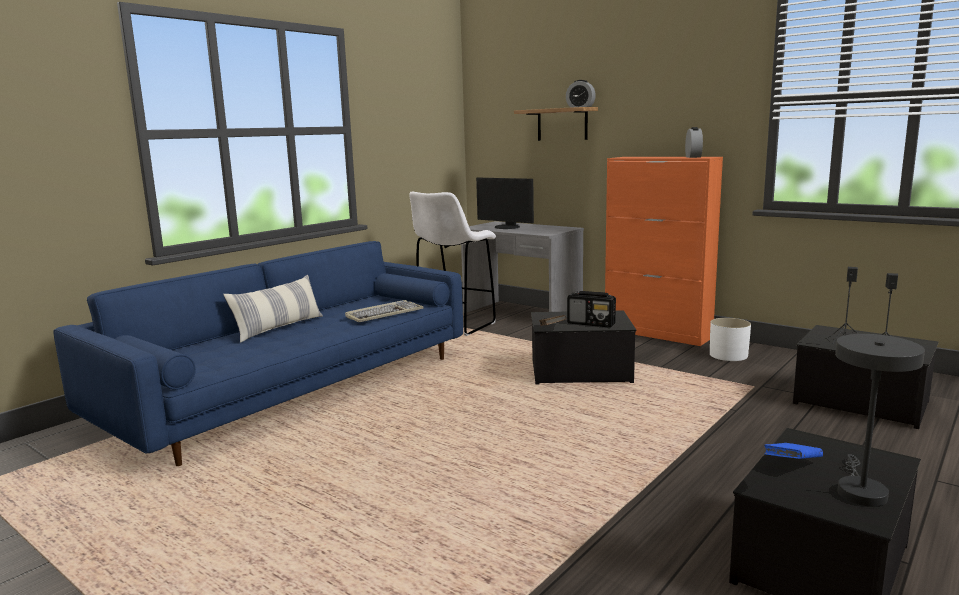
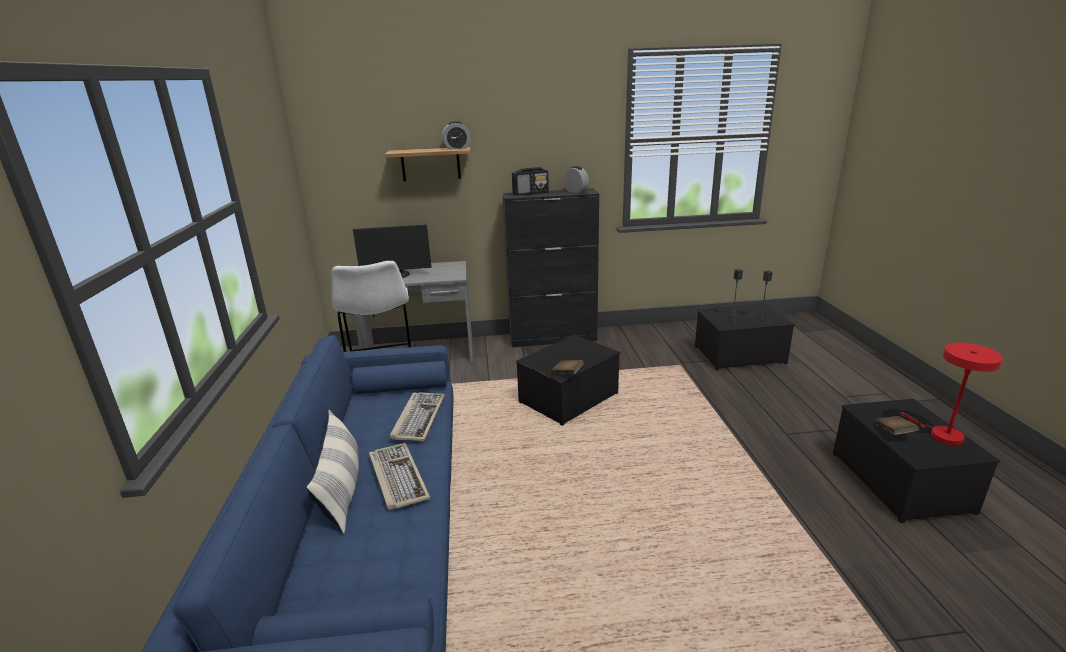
camera: 45 degrees left, 10 degrees up
(310, 332) = (397, 477): none -> keyboard
(591, 324) = (583, 357): radio -> radio (531, 193)
(657, 333) = (553, 338): orange cabinet -> black cabinet
(728, 355) = (624, 343): white planter -> none
(791, 464) = (894, 433): blue book -> brown book
(859, 490) = (940, 435): grey table lamp -> red table lamp

